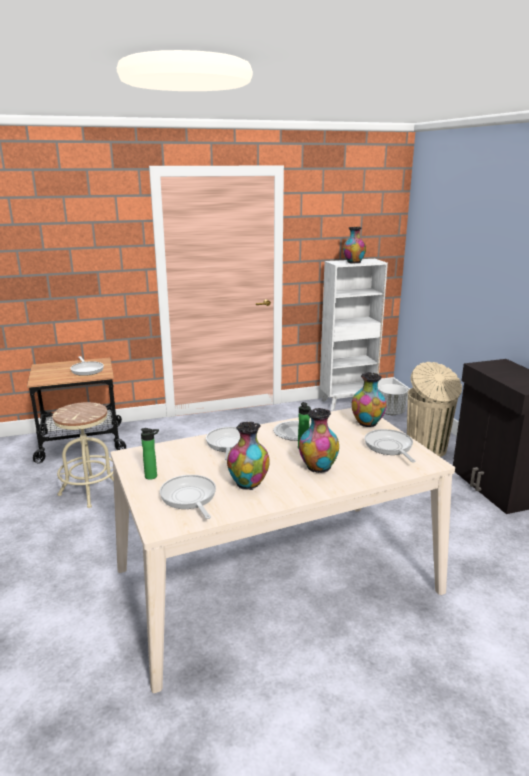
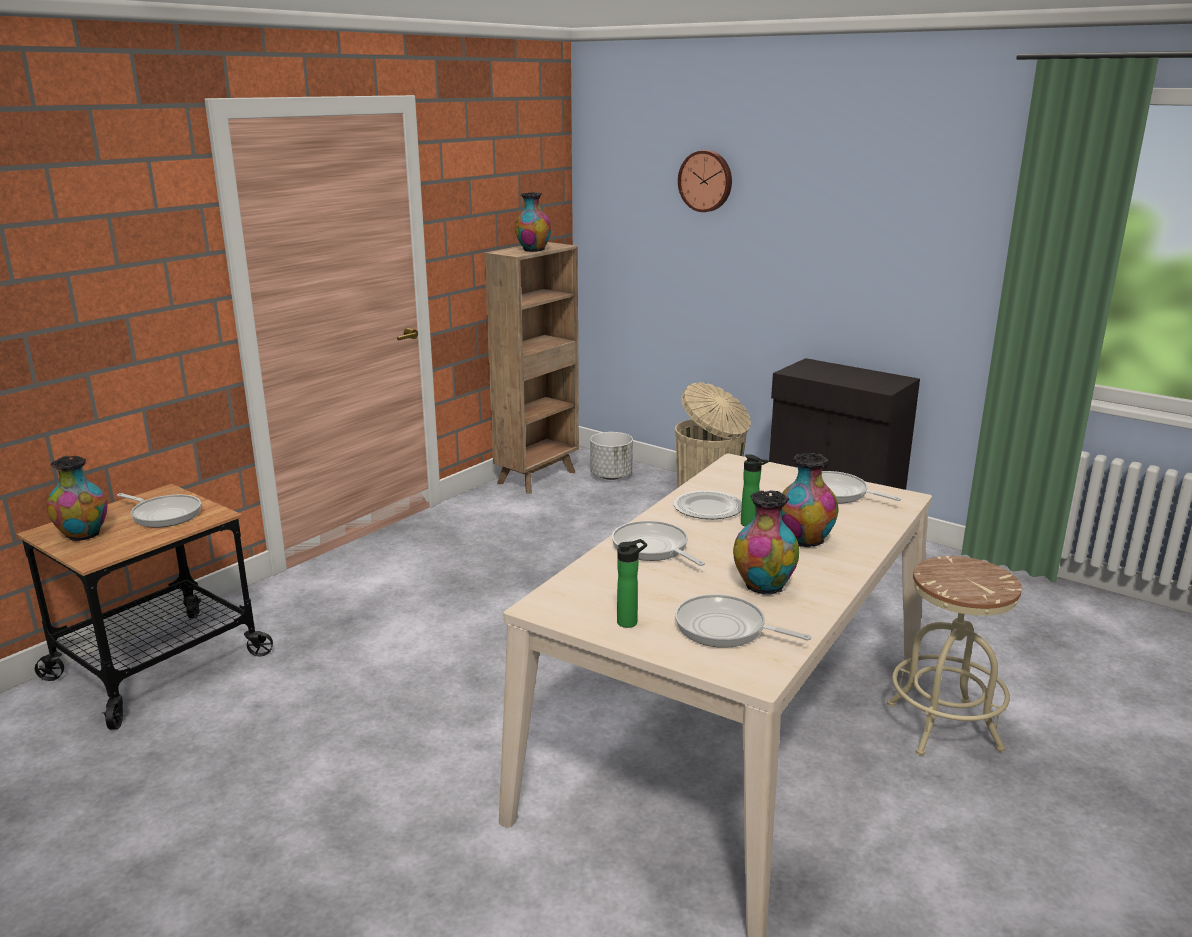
camera: 35 degrees left, 0 degrees up
(90, 491) = (291, 735): beige stool -> beige stool (943, 726)
(348, 402) = (538, 477): white bookcase -> brown bookcase
(367, 423) = (769, 473): vase -> vase (83, 535)
(468, 226) = (706, 181): none -> wall clock

